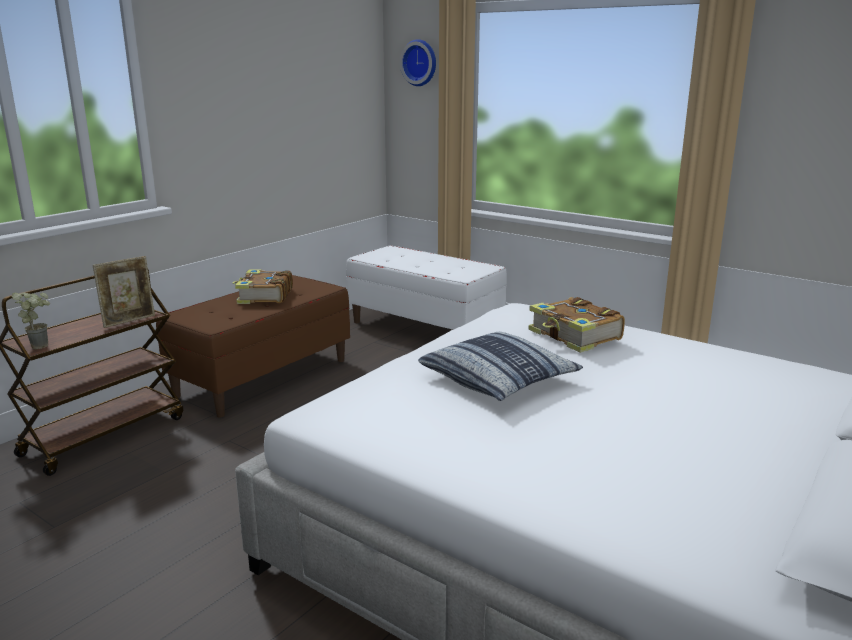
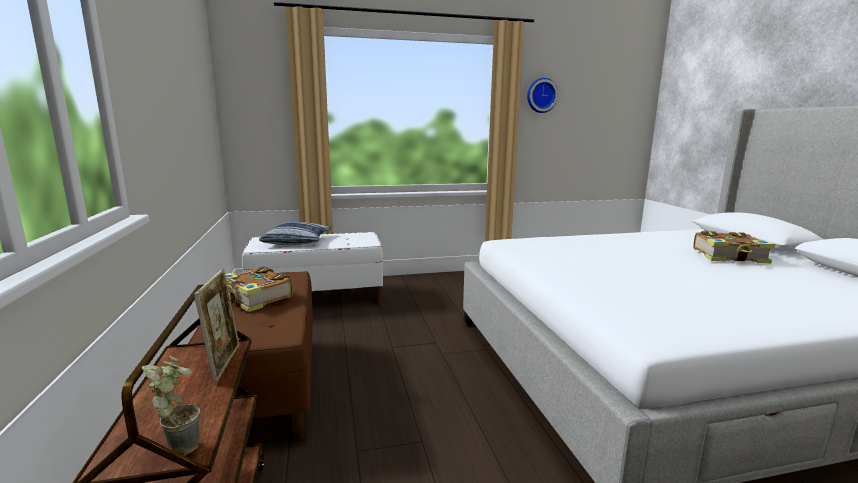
camera: 50 degrees left, 5 degrees down
(420, 63) = (259, 74): wall clock -> wall clock (541, 95)
(498, 380) = (629, 276): pillow -> pillow (297, 241)
(575, 336) = (580, 245): book -> book (730, 257)

